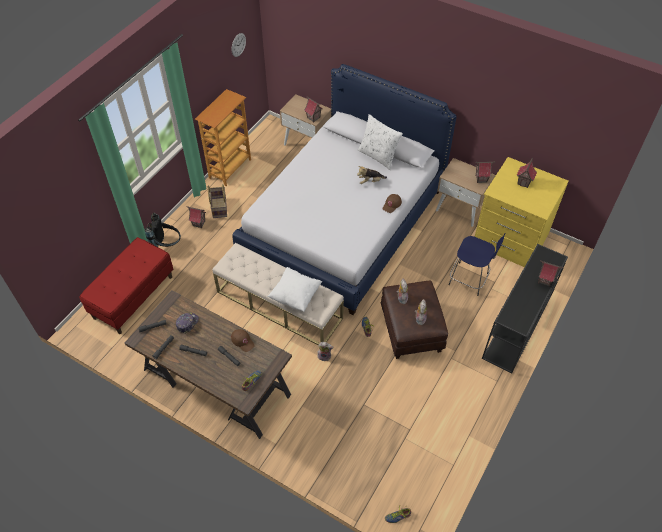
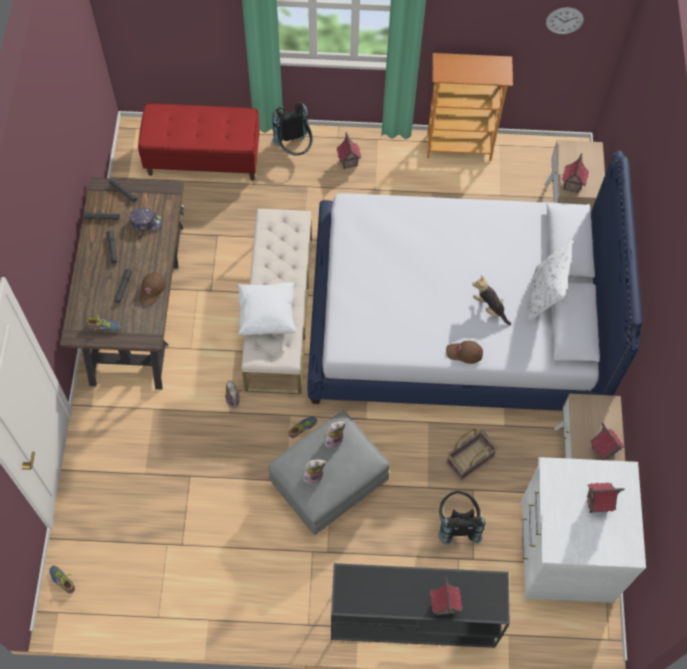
camera: 60 degrees right, 10 degrees up
(219, 207) = (387, 169): basket -> basket (469, 459)
(412, 330) = (328, 485): brown ottoman -> grey ottoman
(470, 279) = (457, 524): blue stool -> black backpack
(509, 240) = (563, 551): yellow dresser -> white dresser

